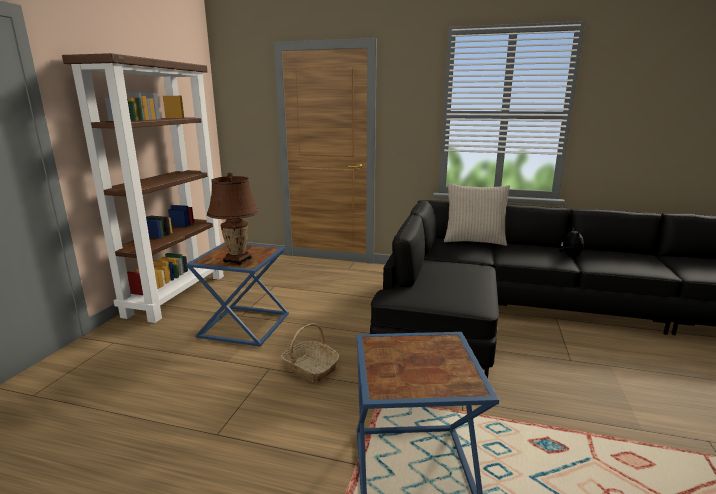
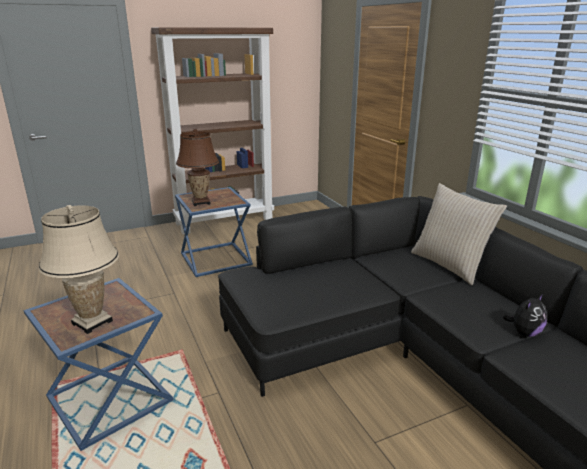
camera: 50 degrees right, 5 degrees up
(310, 368) = (190, 306): basket -> none
(444, 367) = (92, 322): none -> beige table lamp

